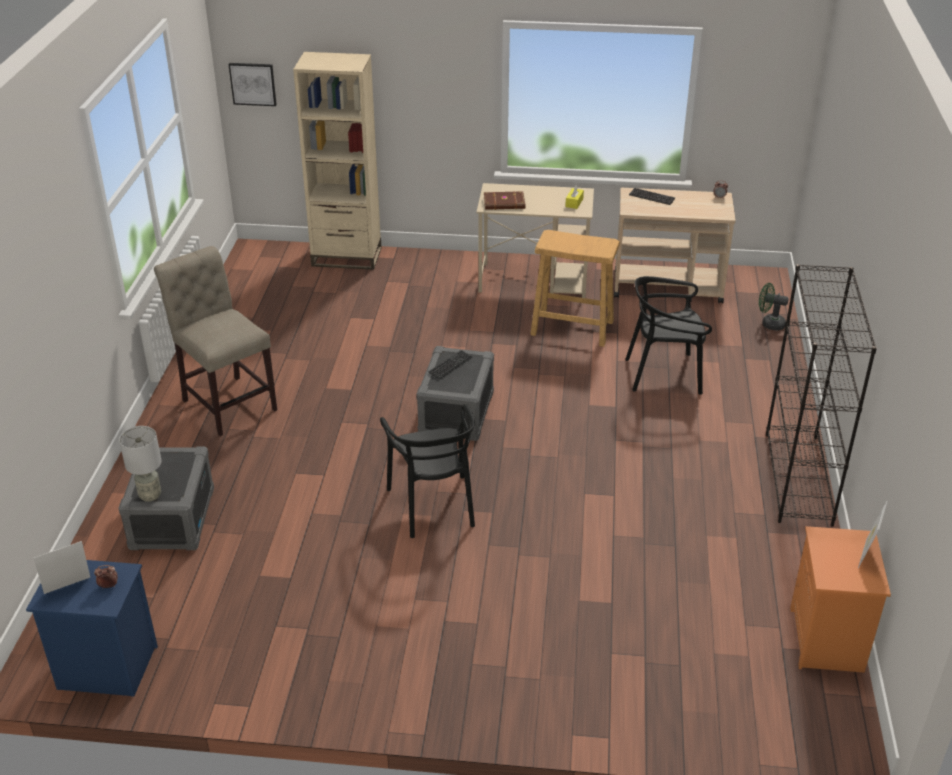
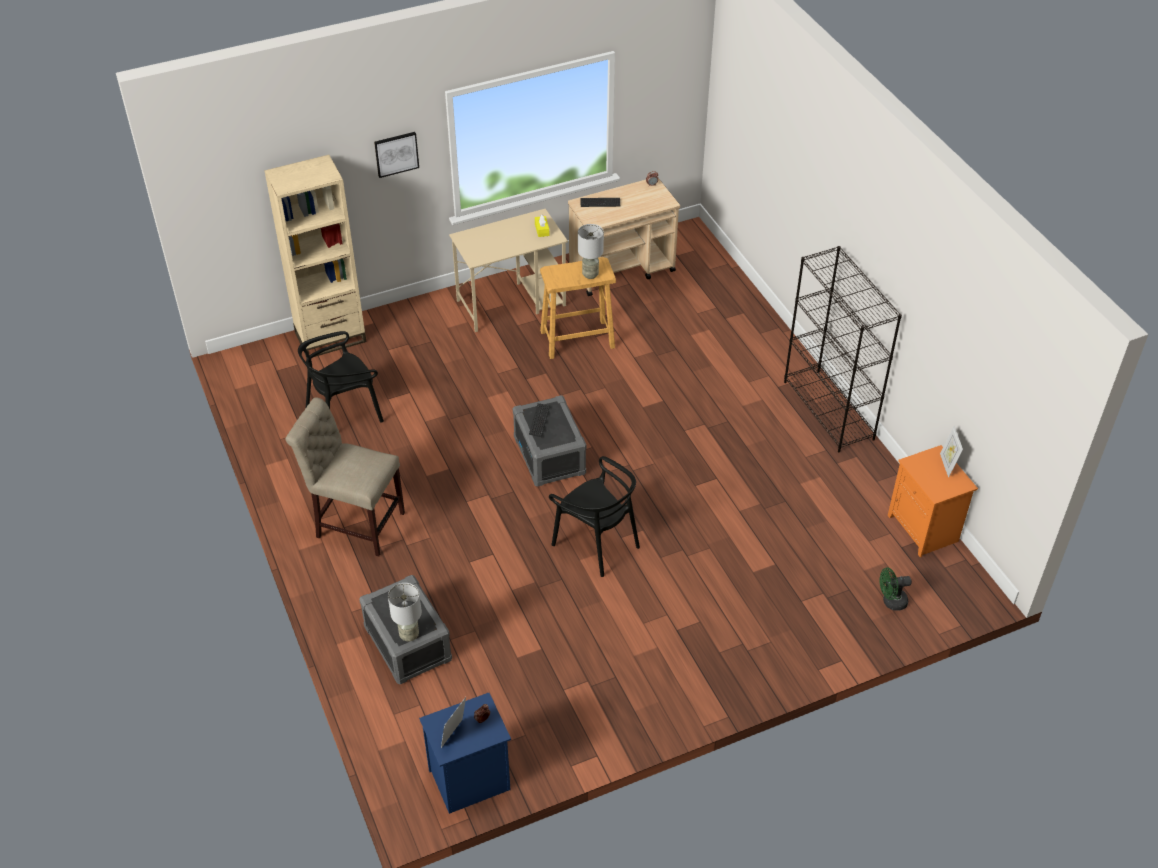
camera: 30 degrees left, 10 degrees up
(253, 83) = (214, 212): picture -> picture (396, 154)
(504, 203) = (486, 250): brown book -> none
(589, 248) = (590, 274): none -> grey table lamp
(664, 374) = (677, 356): black chair -> black chair (344, 413)
(769, 324) = (721, 278): green fan -> green fan (891, 602)

